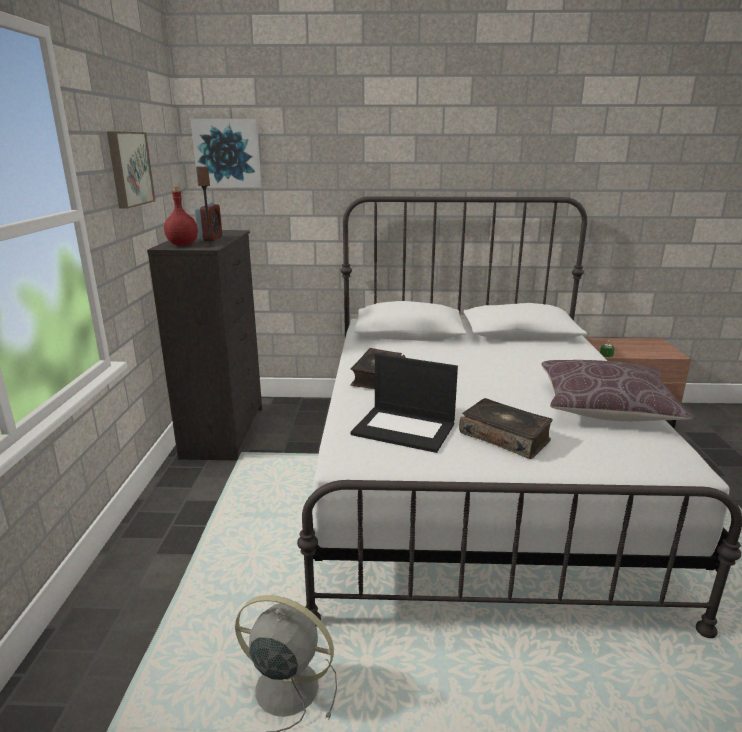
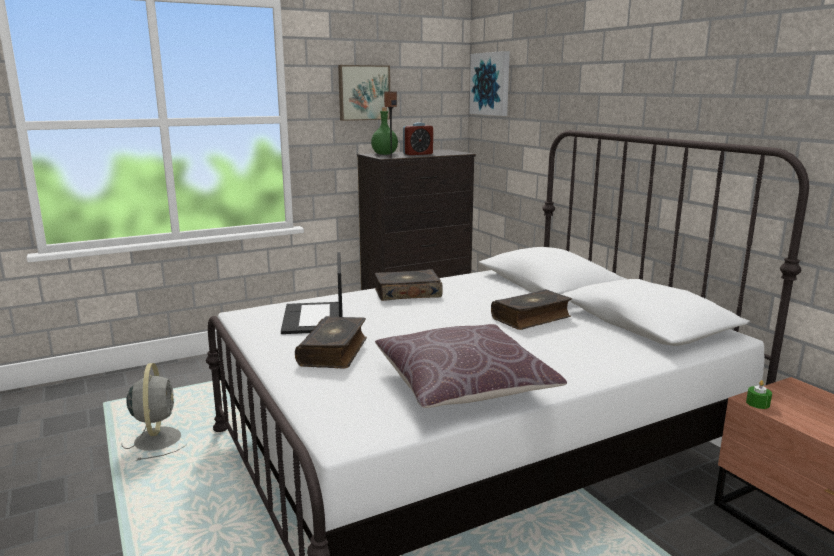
camera: 60 degrees right, 5 degrees down
(183, 244) = (385, 154): red bottle -> green bottle
(484, 355) = (531, 318): none -> book

